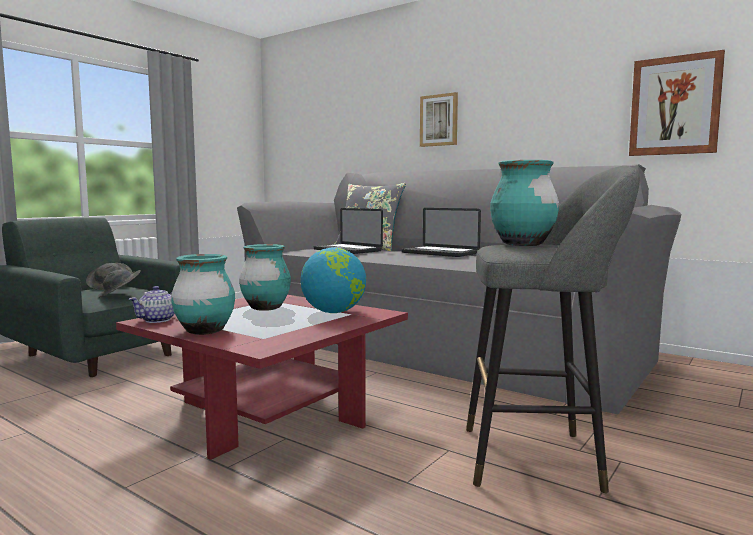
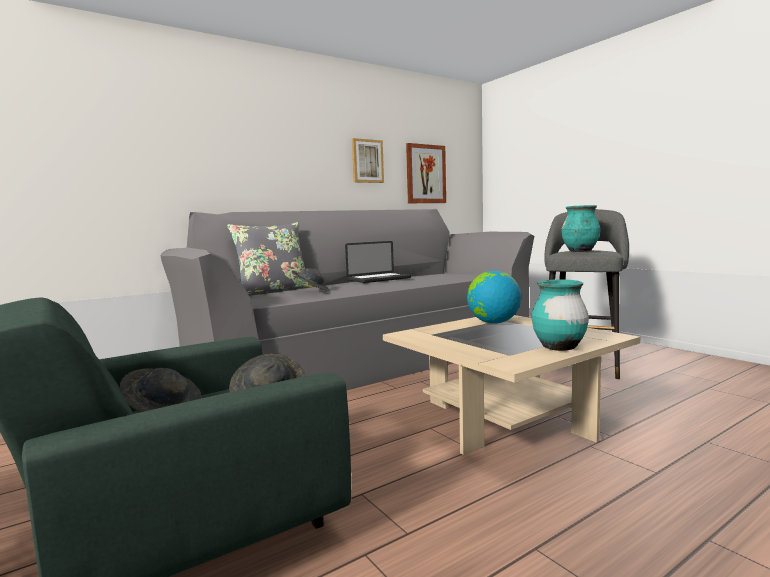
camera: 70 degrees left, 0 degrees up
(158, 320) = (510, 360): teapot -> none
(265, 308) = (466, 335): turquoise vase -> none
(270, 414) = (505, 419): red coffee table -> beige coffee table
(347, 250) = (311, 291): laptop -> grey hat
(439, 120) = (269, 163): picture -> picture (367, 161)

